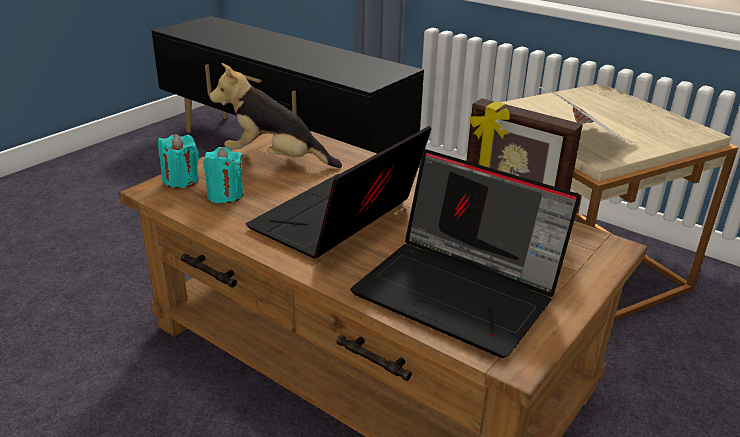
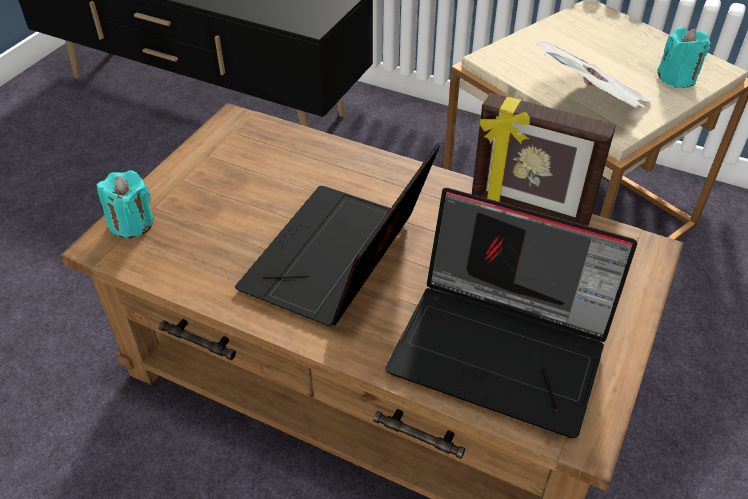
camera: 10 degrees left, 15 degrees up
(225, 195) = (194, 240): turquoise candle -> turquoise candle (677, 78)
(275, 160) = (236, 171): plush toy -> none

